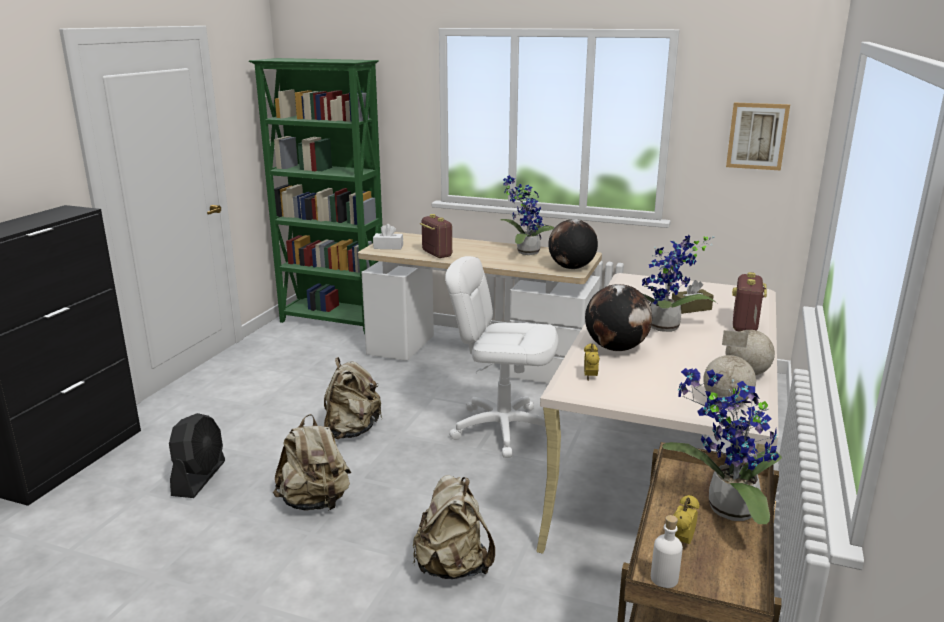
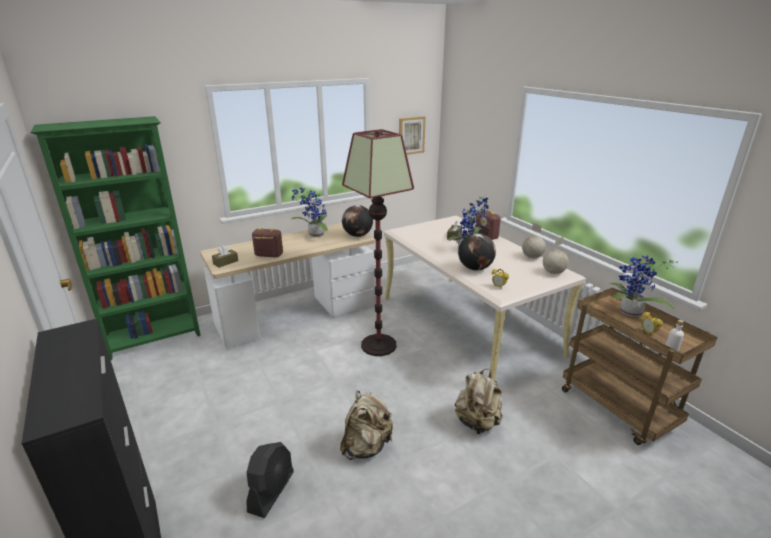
camera: 50 degrees left, 5 degrees up
(199, 478) = (271, 491): black fan -> black fan turned 60 degrees clockwise
(351, 431) = (307, 396): beige backpack -> none
(388, 247) = (225, 262): white tissue box -> brown tissue box
(502, 429) = (378, 345): white office chair -> floor lamp

